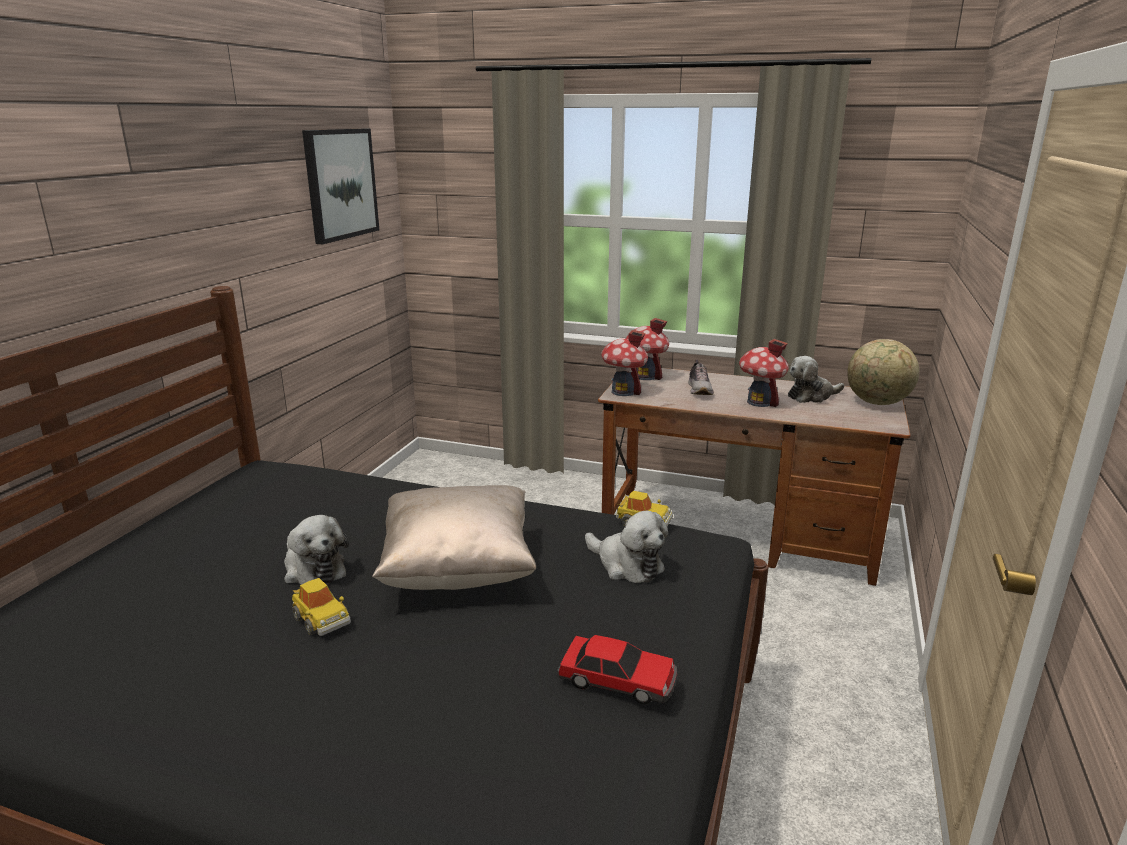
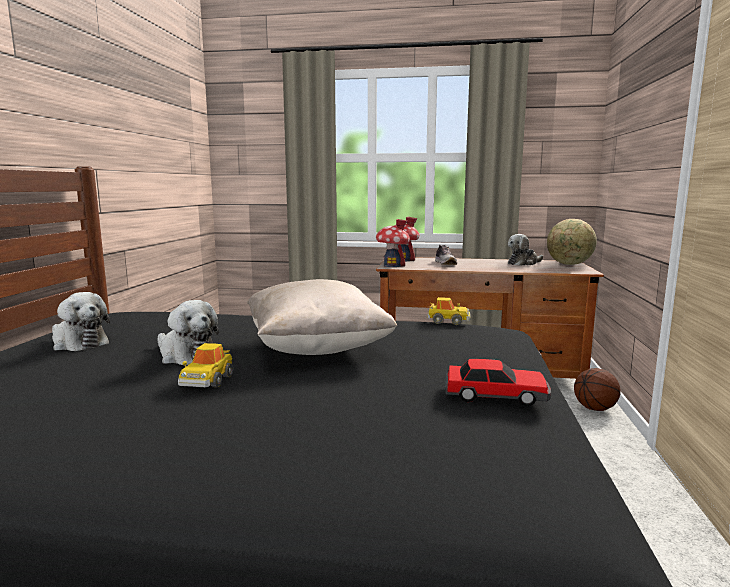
camera: 10 degrees left, 10 degrees down
(321, 619) = (207, 381): toy car -> toy car turned 60 degrees clockwise
(340, 184) = (171, 123): picture -> none
(626, 565) = (452, 340): plush toy -> plush toy (78, 343)
(760, 402) = (491, 266): toy house -> none
(874, 613) = (595, 408): none -> basketball

